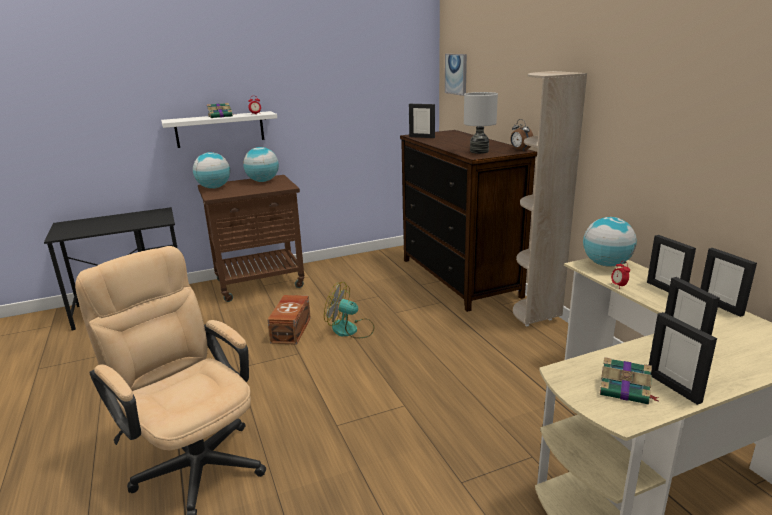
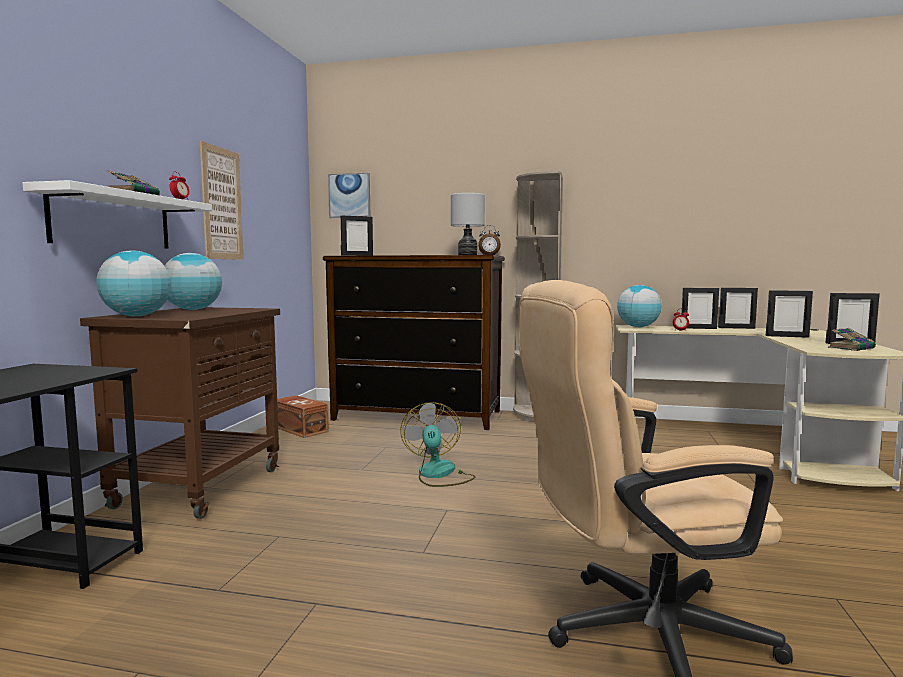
camera: 55 degrees left, 15 degrees down
(292, 330) = (379, 500): brown storage box -> brown storage box (300, 429)
(317, 101) = (222, 204): none -> picture
(350, 330) = (438, 474): fan -> fan turned 120 degrees clockwise

